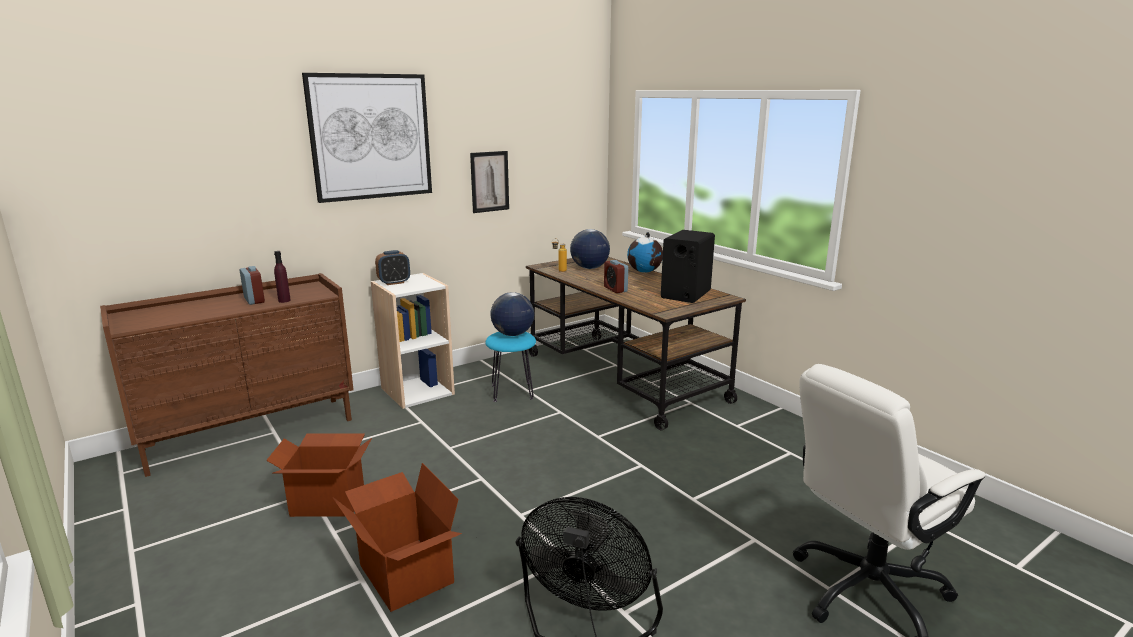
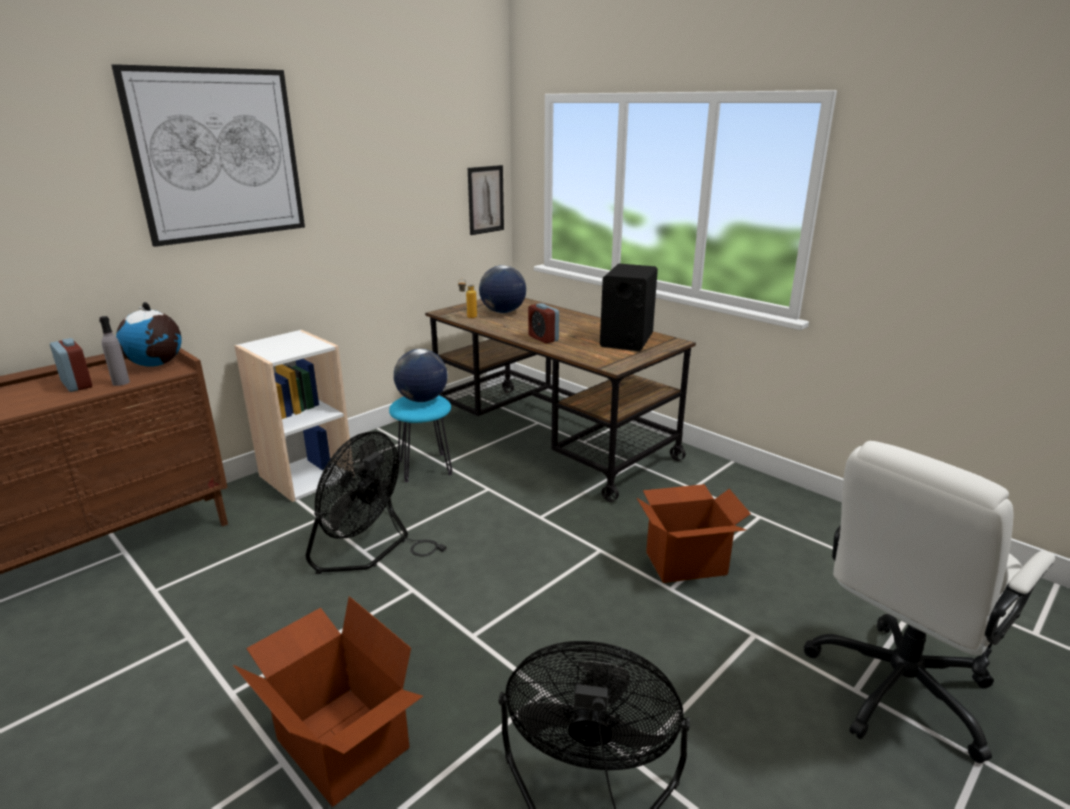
camera: 10 degrees left, 5 degrees up
(284, 300) = (121, 382): purple bottle -> grey bottle
(328, 502) = (216, 648): cardboard box -> cardboard box (685, 563)
(394, 282) = (266, 345): alarm clock -> none
(462, 445) = (378, 546): none -> black fan
(489, 181) = (375, 210): picture -> picture (485, 200)
(644, 271) = (568, 313): globe -> globe (156, 364)

